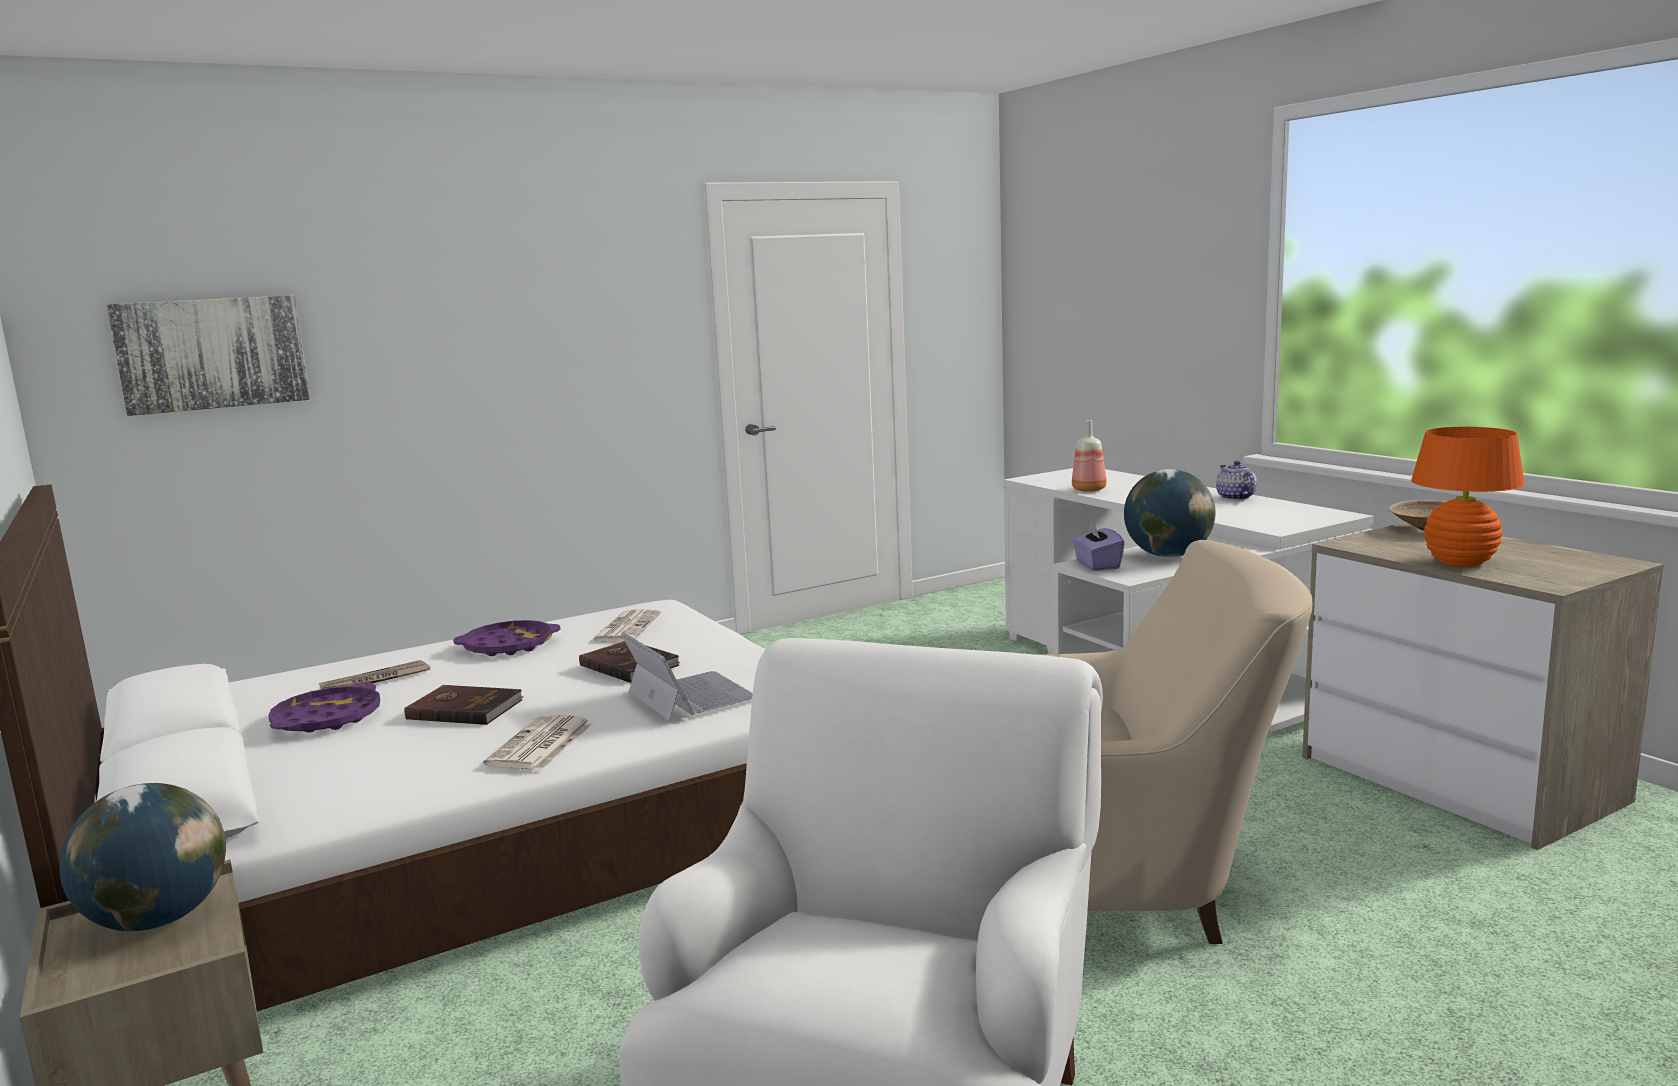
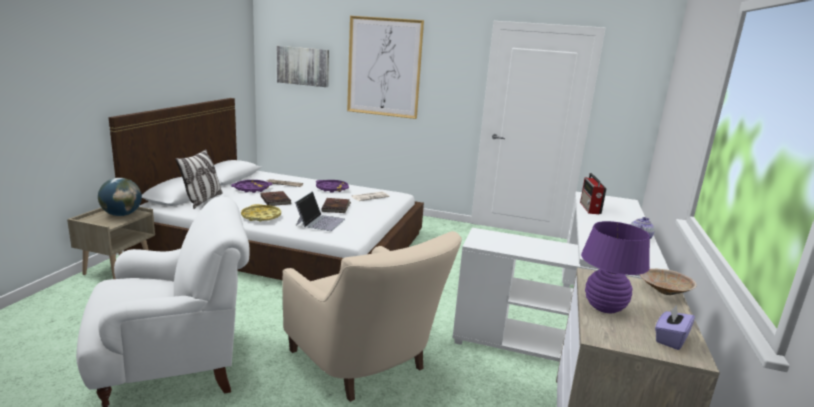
camera: 45 degrees right, 5 degrees up
(280, 789) = (203, 200): none -> pillow
(468, 320) = (384, 67): none -> picture
(540, 745) = (261, 216): newspaper -> yellow tray
(1090, 490) = (590, 208): bottle -> radio
(1097, 565) = (483, 235): purple tissue box -> purple tissue box (670, 339)
(1167, 556) = (522, 245): globe -> none
(1460, 562) = (604, 307): orange table lamp -> purple table lamp

